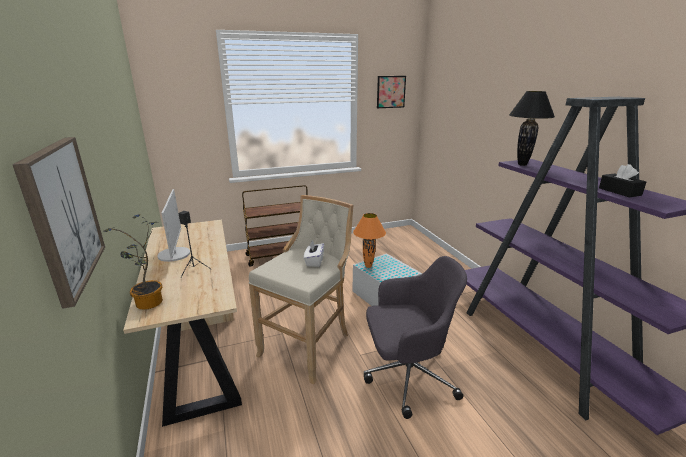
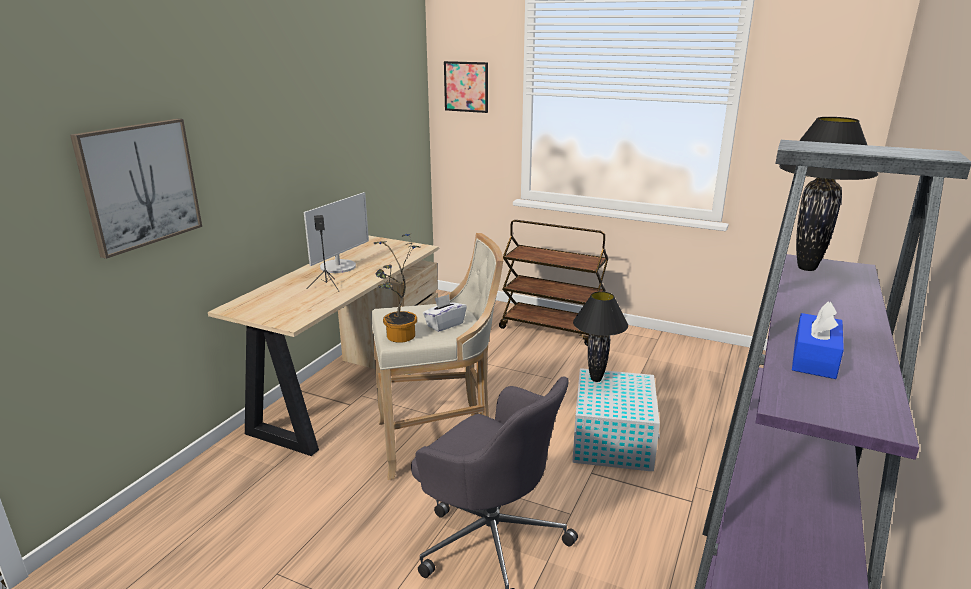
camera: 45 degrees right, 0 degrees up
(149, 304) = (250, 301): potted plant -> potted plant (398, 338)
(368, 266) = (596, 379): orange table lamp -> black table lamp
(391, 92) = (816, 92): picture -> picture (466, 86)
(619, 191) = (814, 358): black tissue box -> blue tissue box

